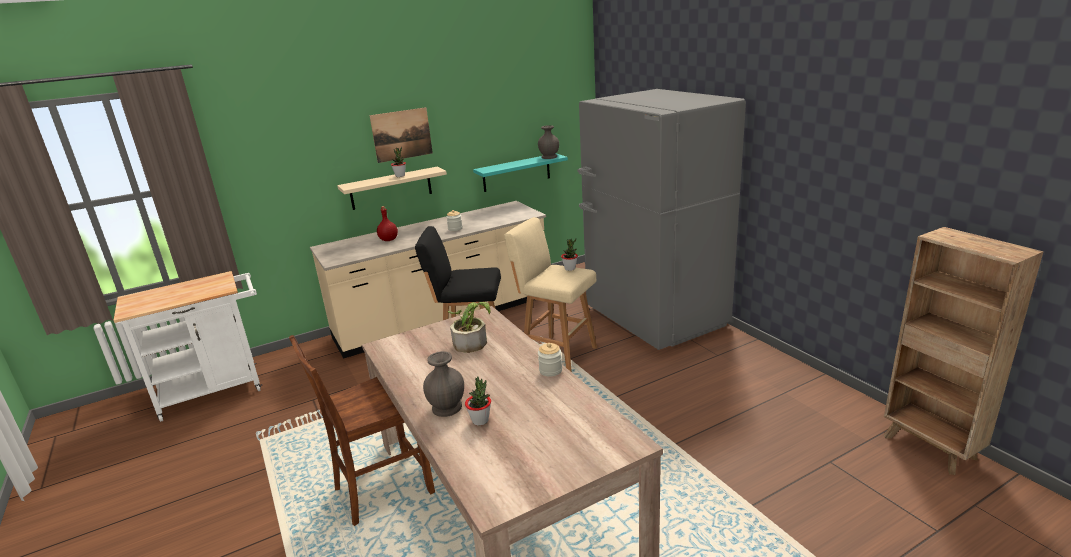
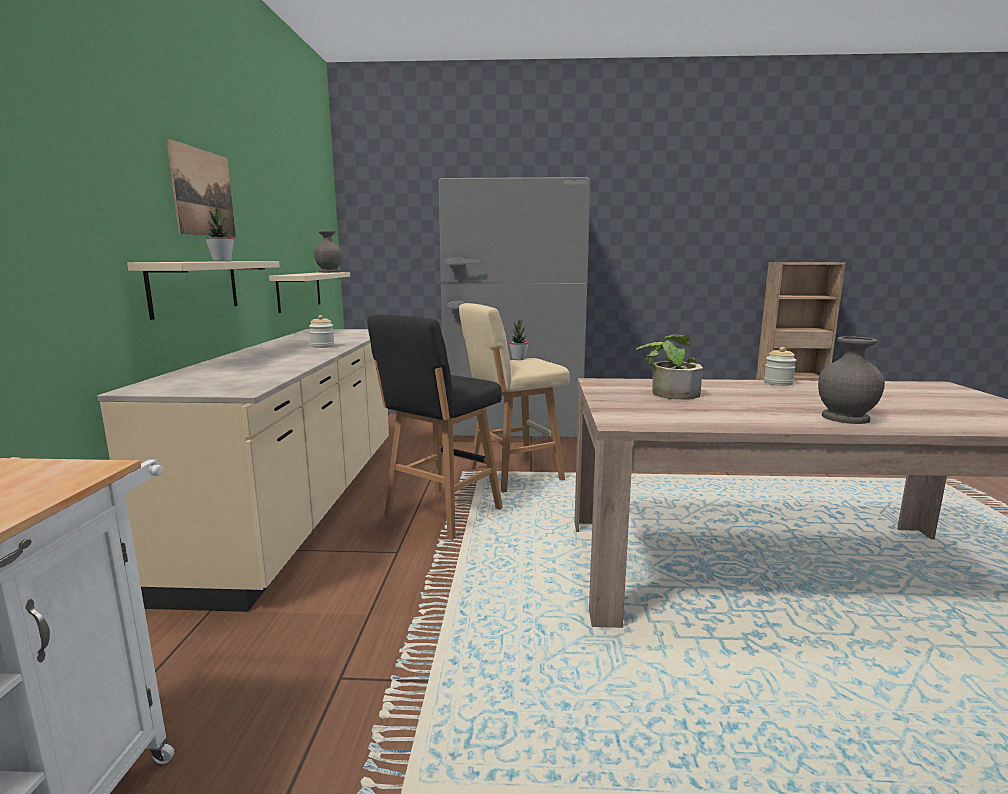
camera: 60 degrees left, 10 degrees down
(381, 490) = (709, 656): brown chair -> none
(388, 240) = (254, 364): red bottle -> none
(480, 420) = (884, 412): potted plant -> none
(516, 172) = (299, 291): turquoise shelf -> beige shelf

